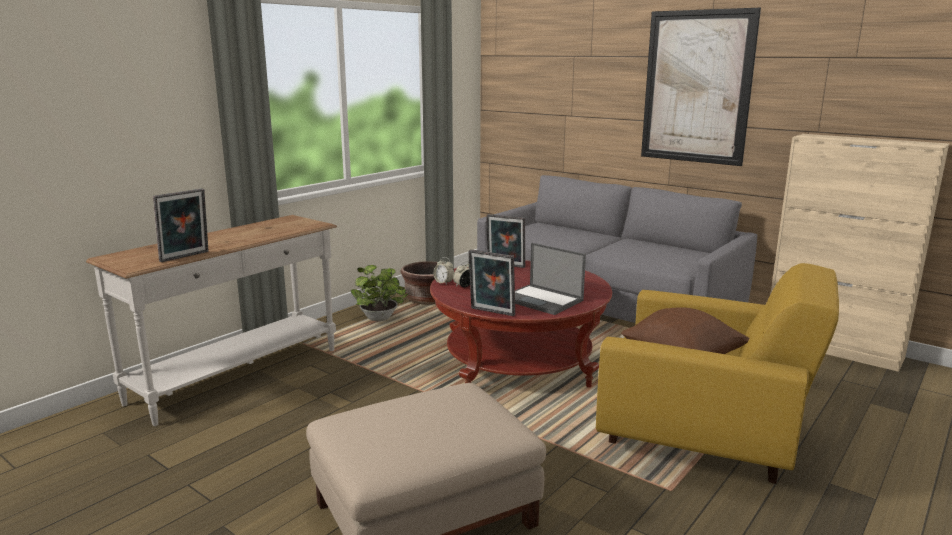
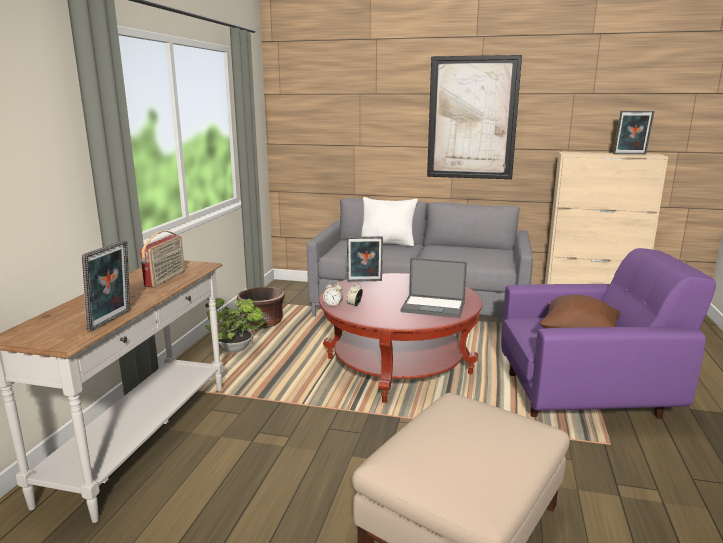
camera: 25 degrees left, 0 degrees up
(270, 232) = (166, 279): none -> radio
(491, 312) = (409, 325): picture frame -> picture frame (630, 154)
(578, 230) = (388, 243): none -> white pillow
(704, 437) = (586, 395): yellow armchair -> purple armchair

